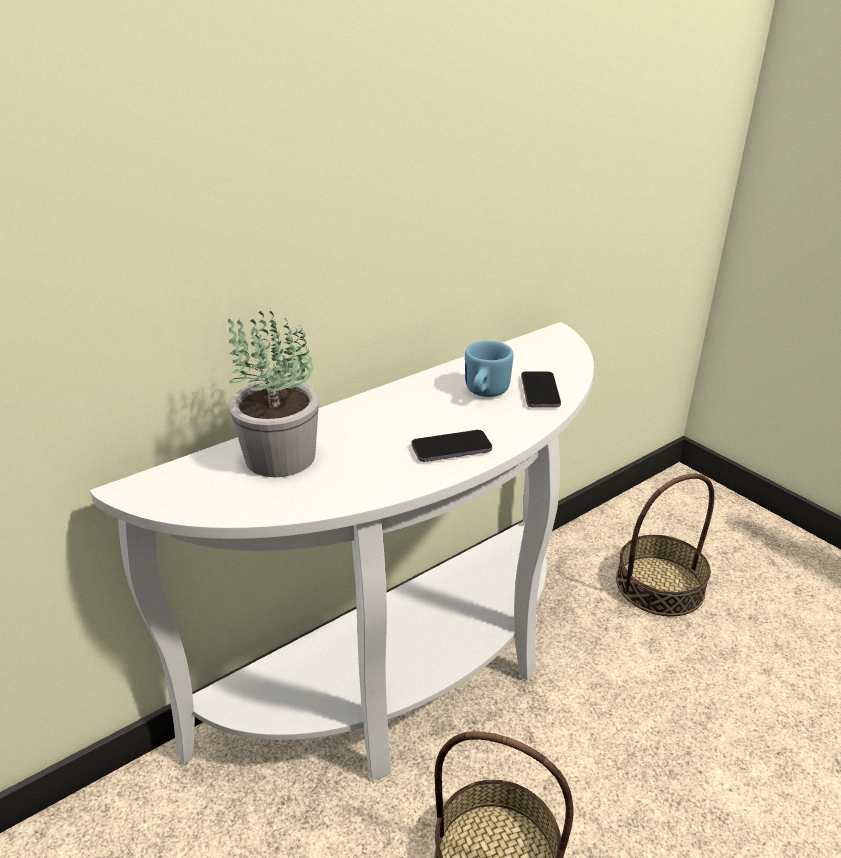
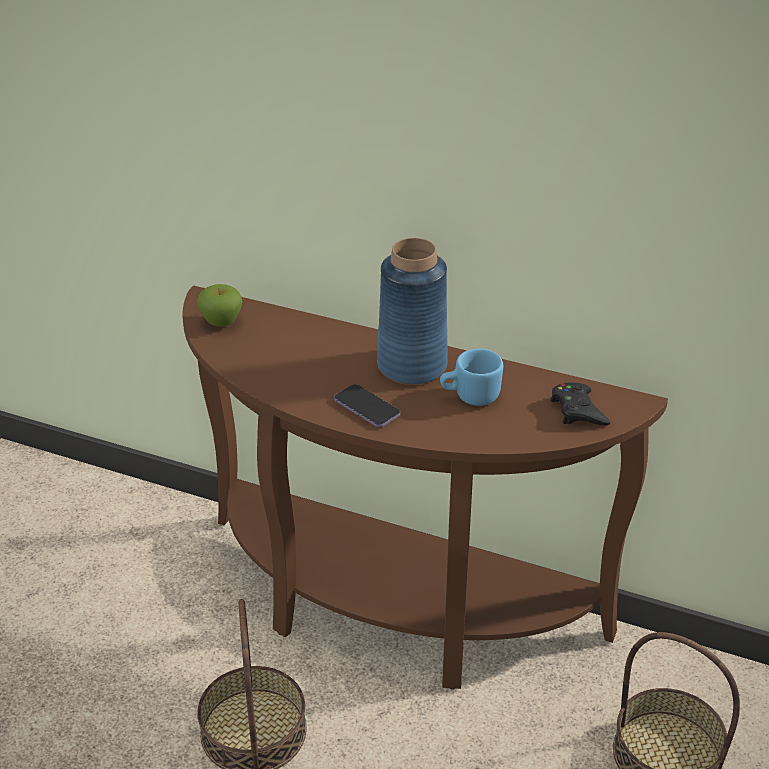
camera: 60 degrees right, 5 degrees up
(195, 491) = (221, 322): none -> apple
(279, 458) = (286, 337): potted plant -> none
(408, 405) = (411, 365): none -> blue vase
(413, 677) = (388, 610): white console table -> brown console table
(540, 392) = (503, 425): phone -> none
(546, 356) = (578, 410): none -> black game controller

